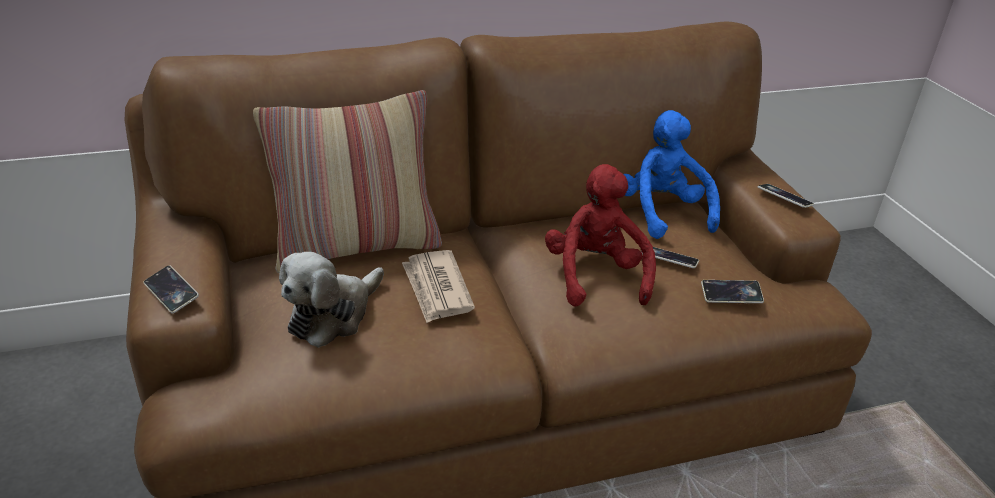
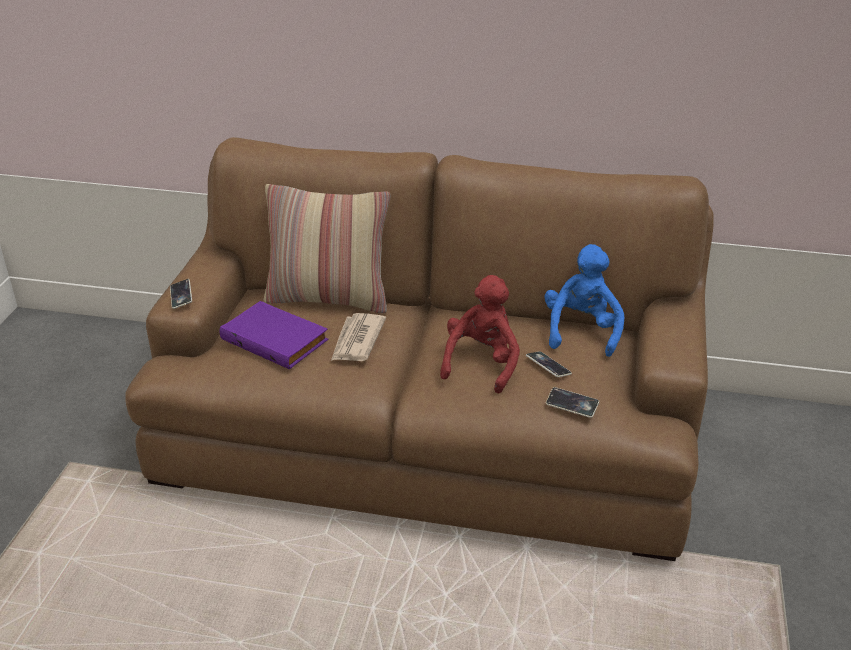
camera: 30 degrees right, 0 degrees up
(333, 315) = (276, 339): plush toy -> purple book
(784, 199) = (678, 342): phone -> none

